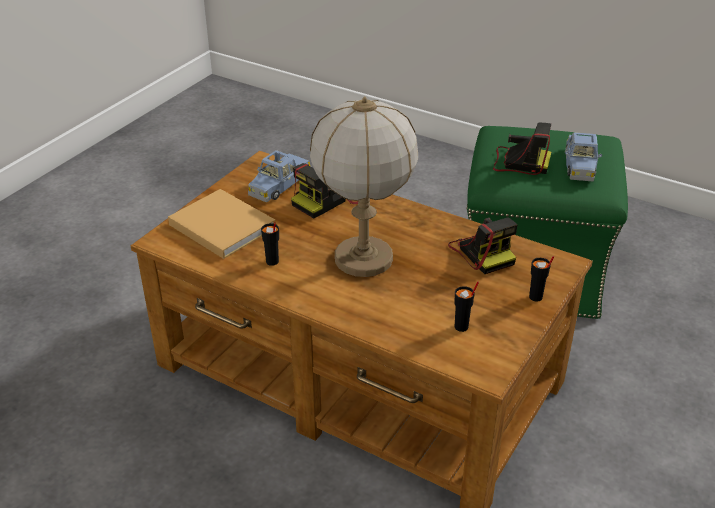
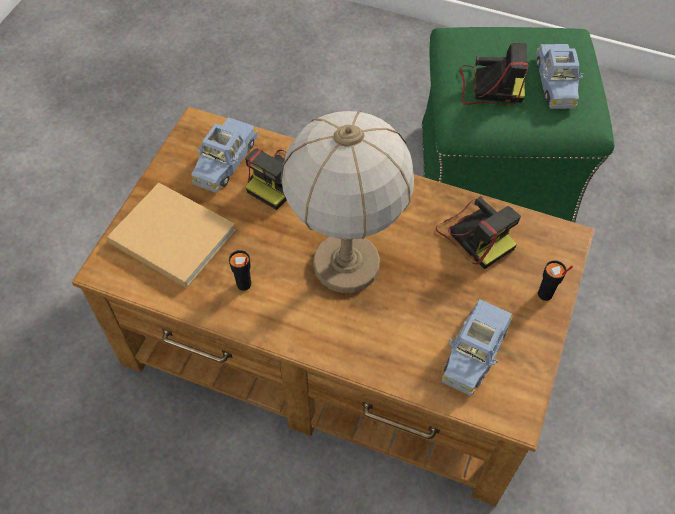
camera: 10 degrees left, 20 degrees up
(461, 327) = (474, 351): black cup -> blue toy car

